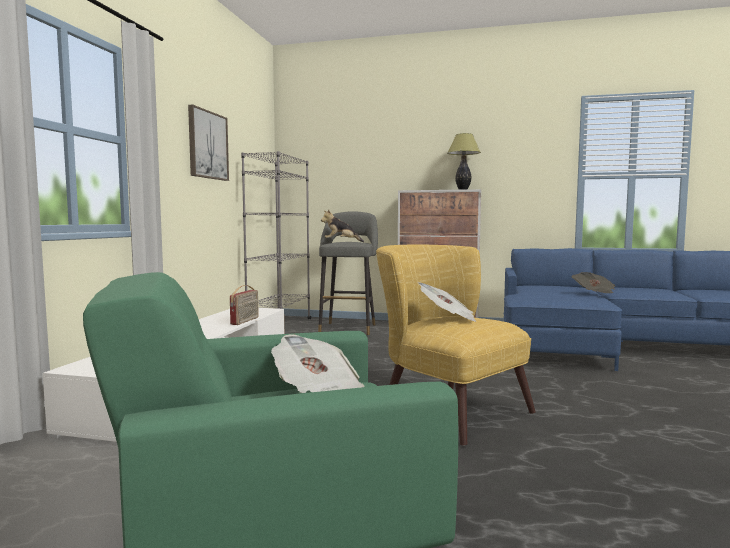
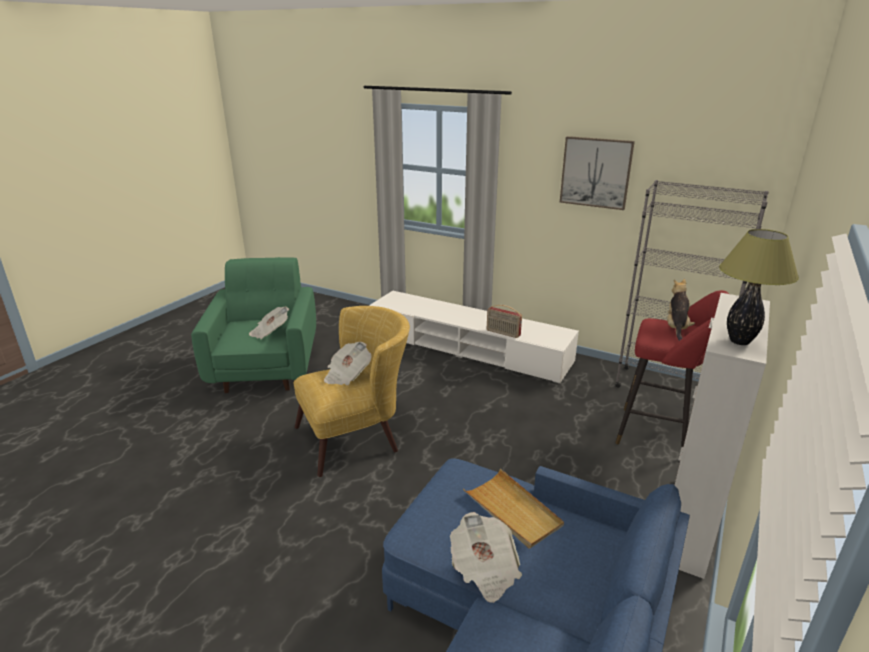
camera: 105 degrees right, 20 degrees up
(348, 328) = (657, 434): grey stool -> red stool
(541, 292) = (513, 510): none -> beige tray

